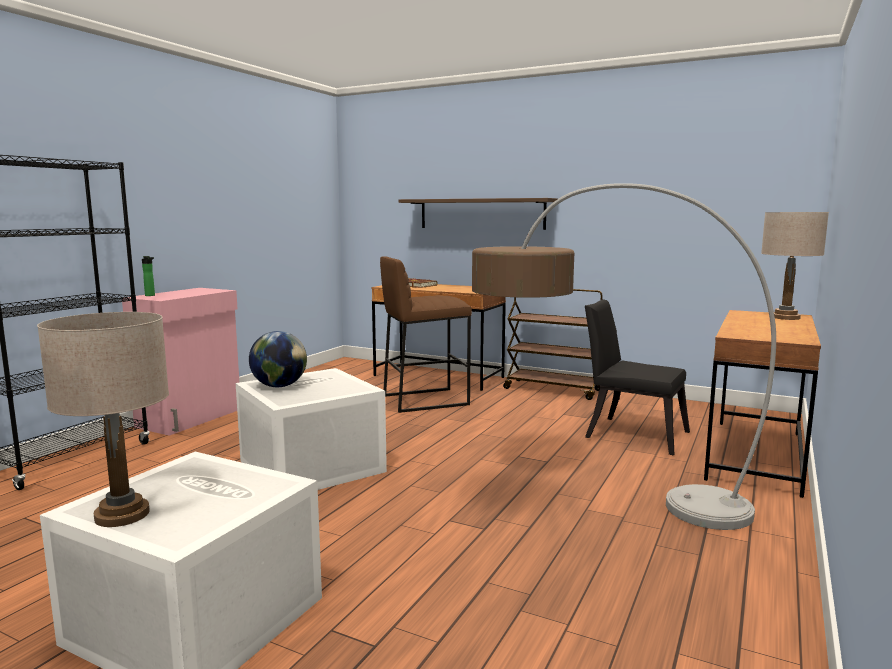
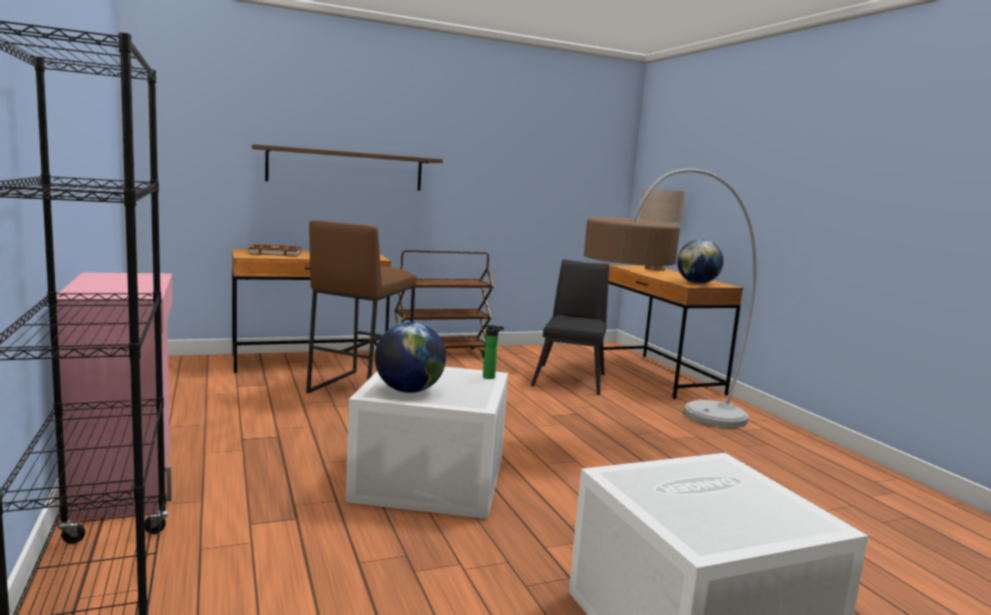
camera: 50 degrees left, 0 degrees up
(122, 515) = (739, 532): beige table lamp -> none
(150, 295) = (89, 291): bottle -> bottle (490, 377)
(631, 433) = (571, 378): black chair -> black chair turned 120 degrees clockwise
(759, 334) = (697, 283): none -> globe

